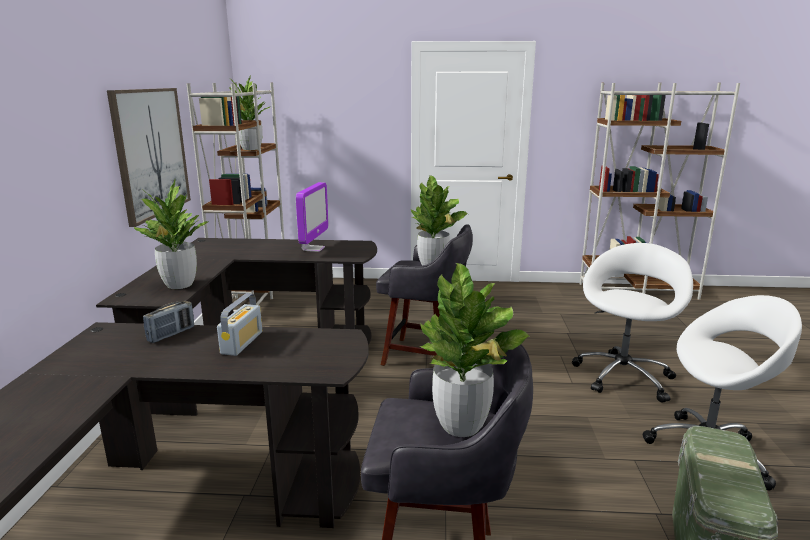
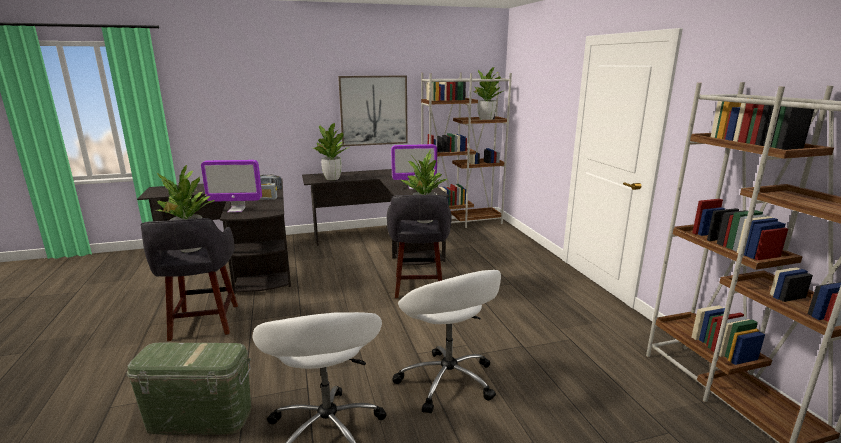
camera: 70 degrees right, 0 degrees up
(298, 367) = (236, 210): none -> monitor
(623, 376) = (448, 382): white office chair -> white office chair turned 45 degrees clockwise

